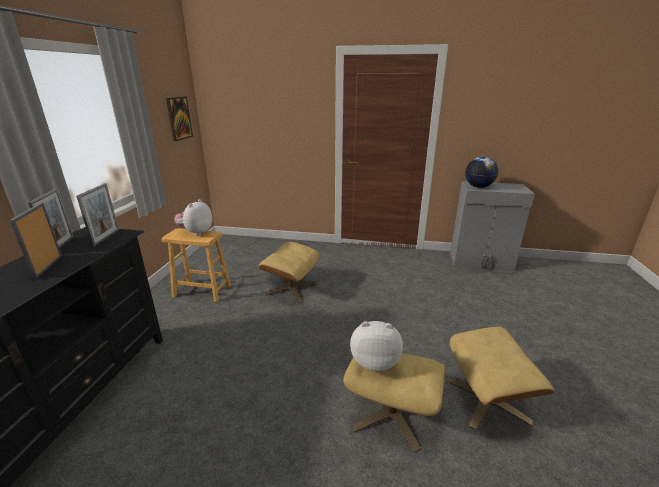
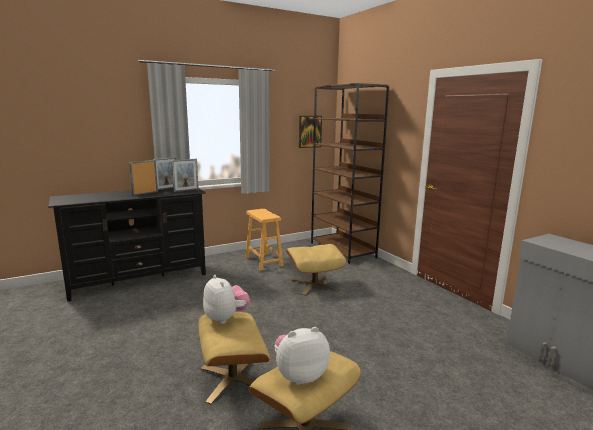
camera: 50 degrees right, 10 degrees down
(196, 232) = (267, 213): plush toy -> plush toy (299, 375)
(254, 245) = (343, 250): none -> brown bookcase
(478, 187) = (551, 242): globe -> none

